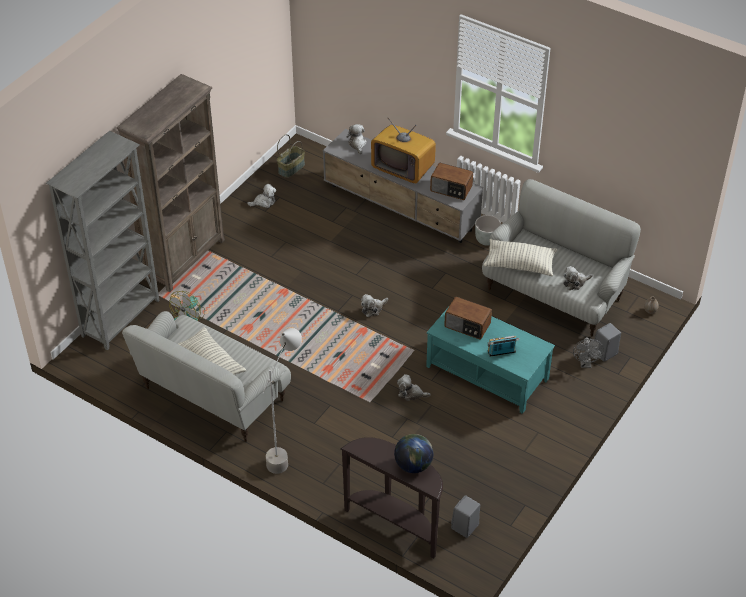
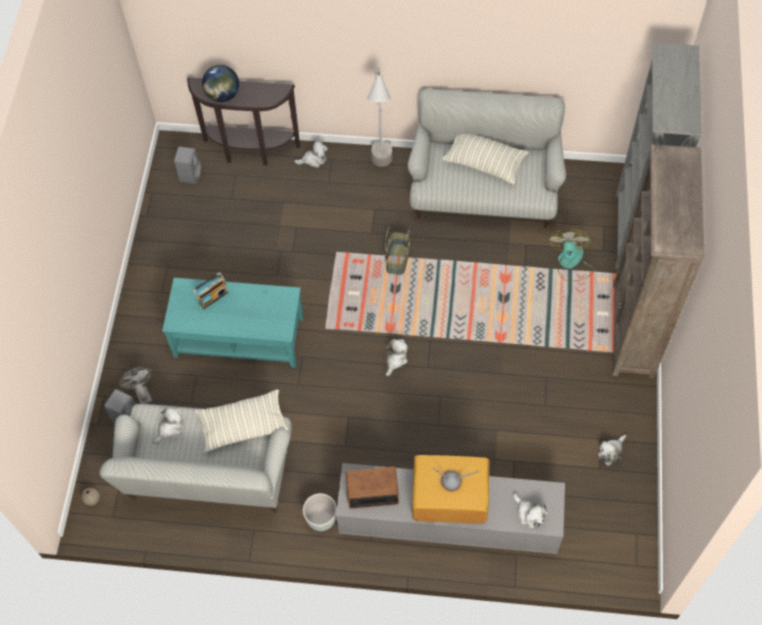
camera: 155 degrees right, 15 degrees up
(291, 168) = (619, 523): basket -> basket (398, 260)
(411, 393) = (302, 279): plush toy -> plush toy (313, 159)
(467, 326) = (262, 313): radio -> none

